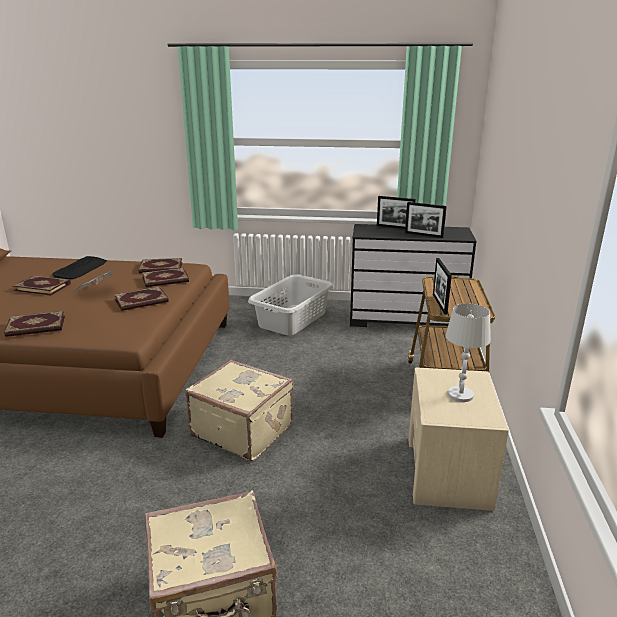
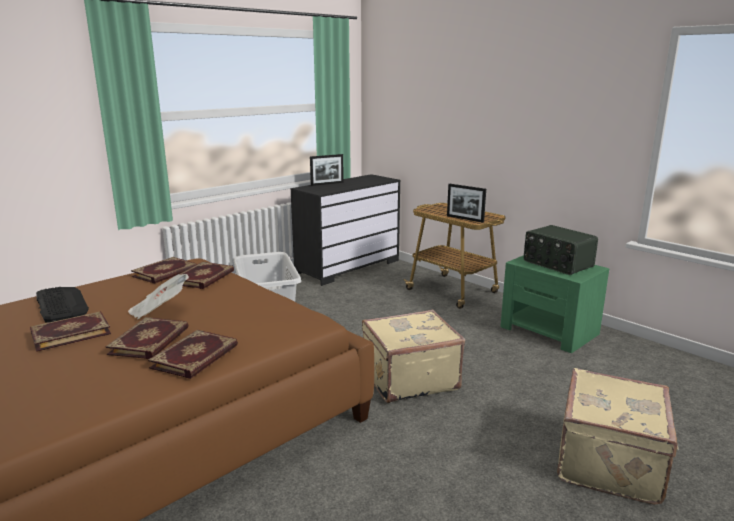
camera: 50 degrees left, 5 degrees down
(141, 301) = (237, 298): book -> book (150, 341)
(423, 235) = (361, 183): picture frame -> none
(447, 472) = (549, 330): beige nightstand -> green nightstand
(460, 395) = (557, 264): white table lamp -> radio

